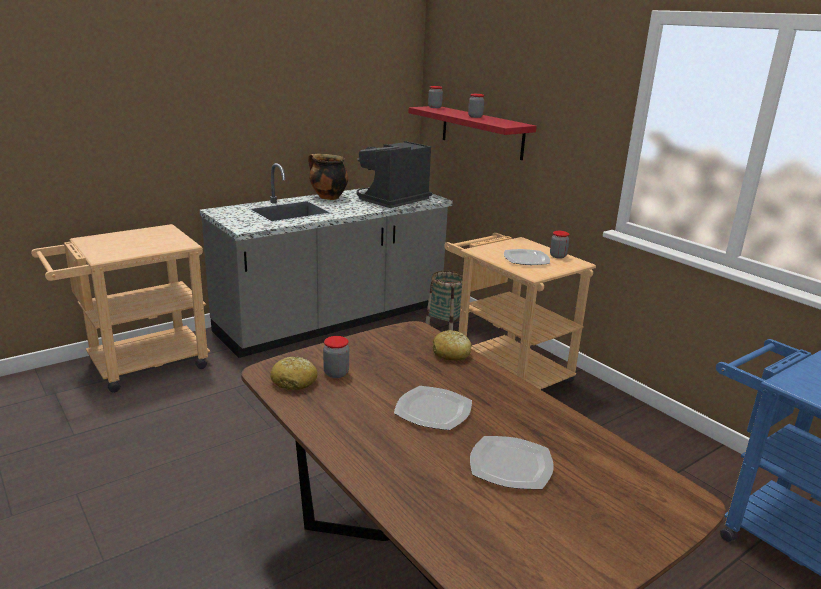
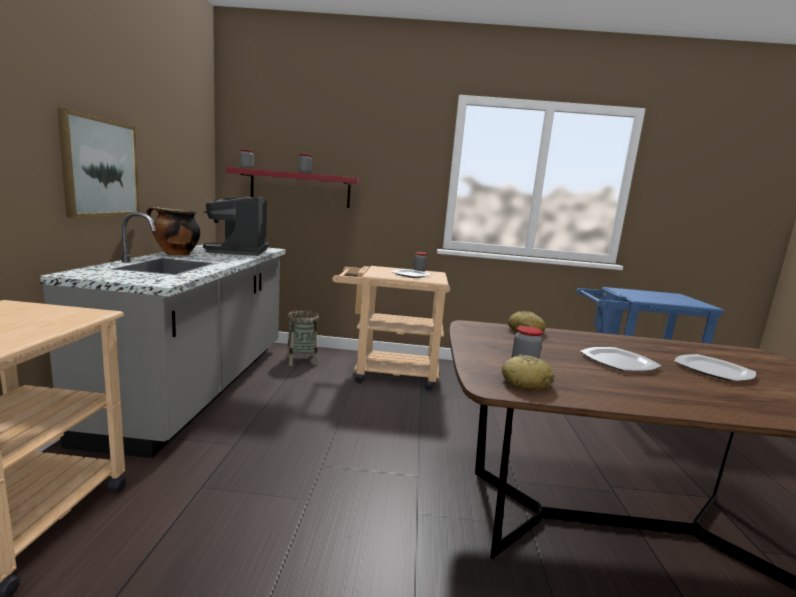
camera: 50 degrees left, 10 degrees down
(262, 125) = (100, 167): none -> picture

